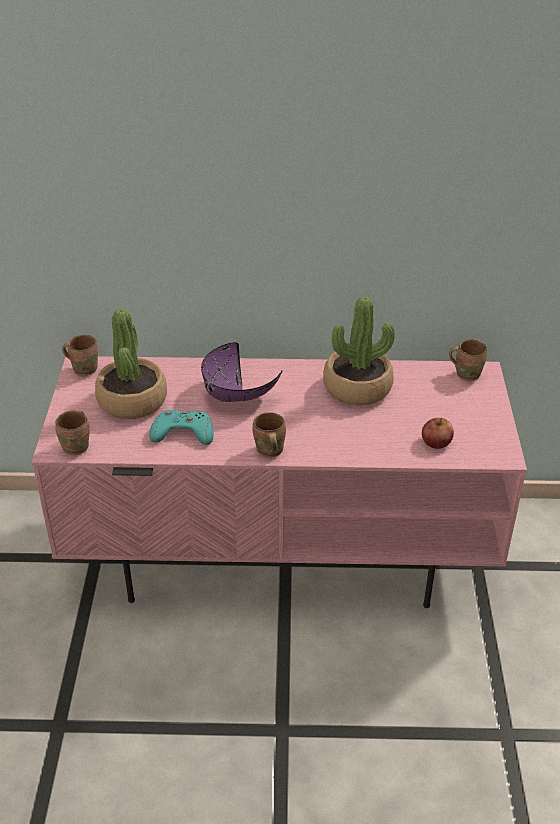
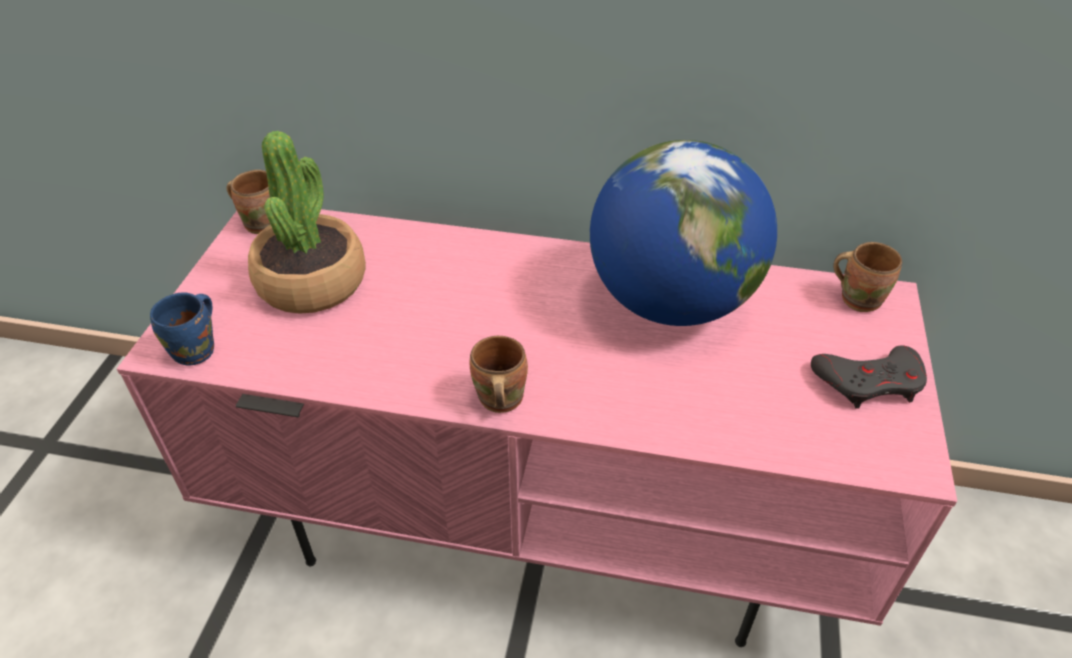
camera: 10 degrees right, 5 degrees up
(78, 446) = (198, 350): brown mug -> blue mug
(183, 432) = (369, 347): turquoise game controller -> none
(236, 396) = (473, 294): purple bowl -> none
(357, 388) = (671, 302): potted plant -> globe
(436, 441) = (792, 419): apple -> none
(477, 417) = (869, 382): none -> grey game controller

